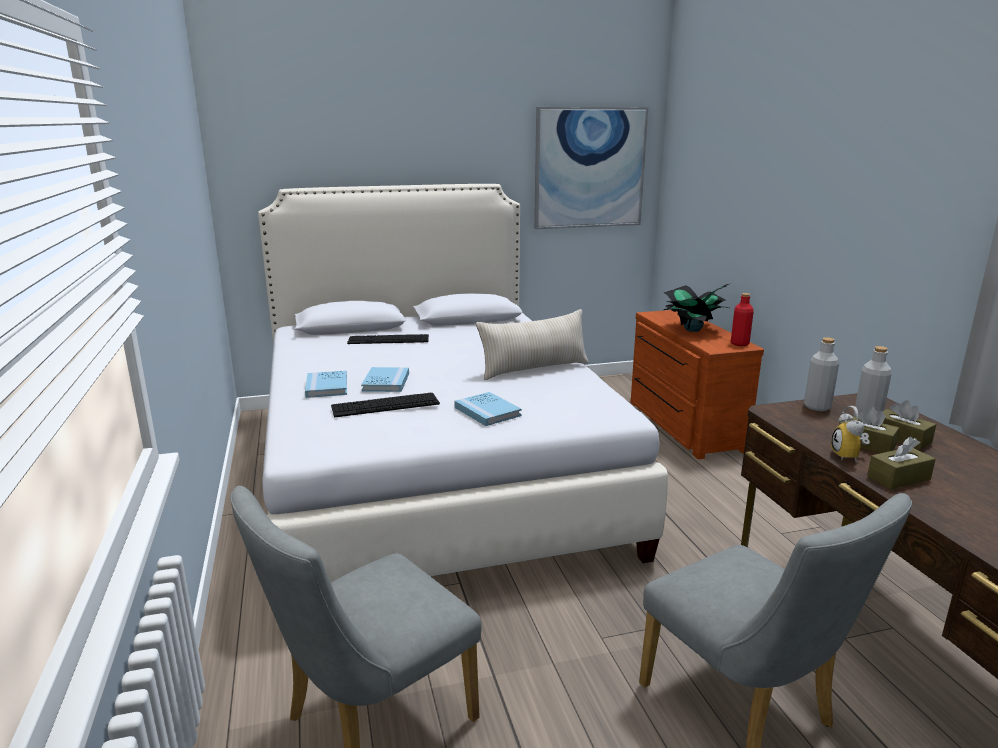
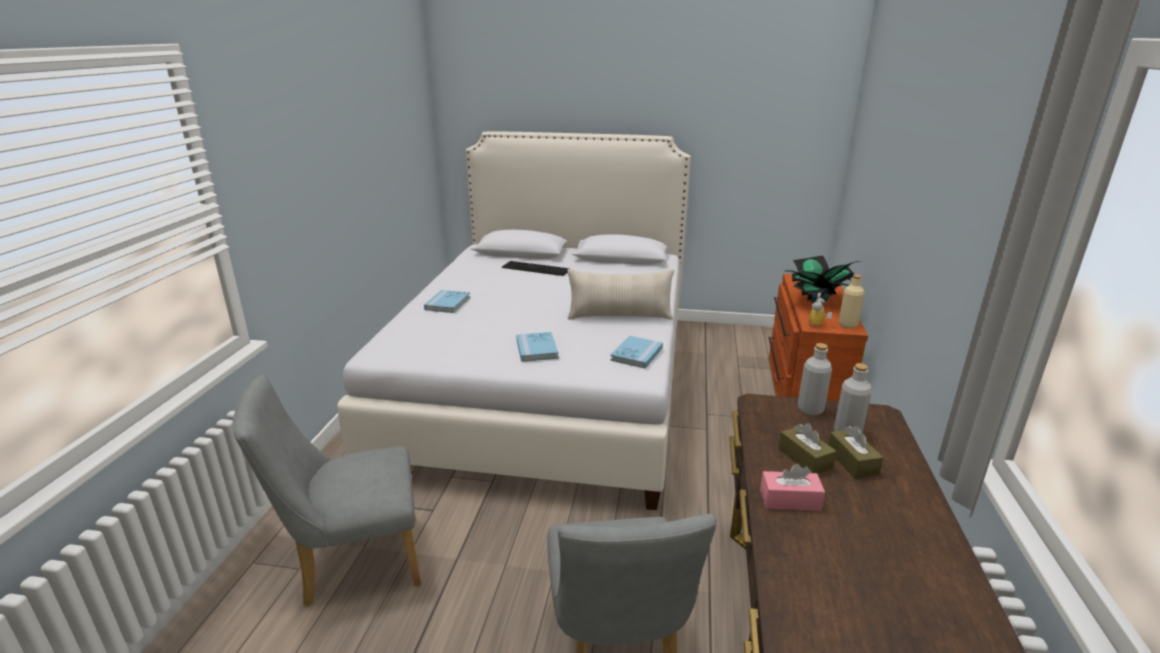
camera: 25 degrees right, 5 degrees up
(385, 405) = (467, 328): keyboard -> none
(386, 382) = (490, 307): blue book -> blue book (637, 354)
(589, 168) = (769, 125): picture -> none
(739, 344) = (847, 325): red bottle -> beige bottle
(849, 457) = (771, 466): alarm clock -> alarm clock (818, 325)
(898, 478) = (789, 500): brown tissue box -> pink tissue box

